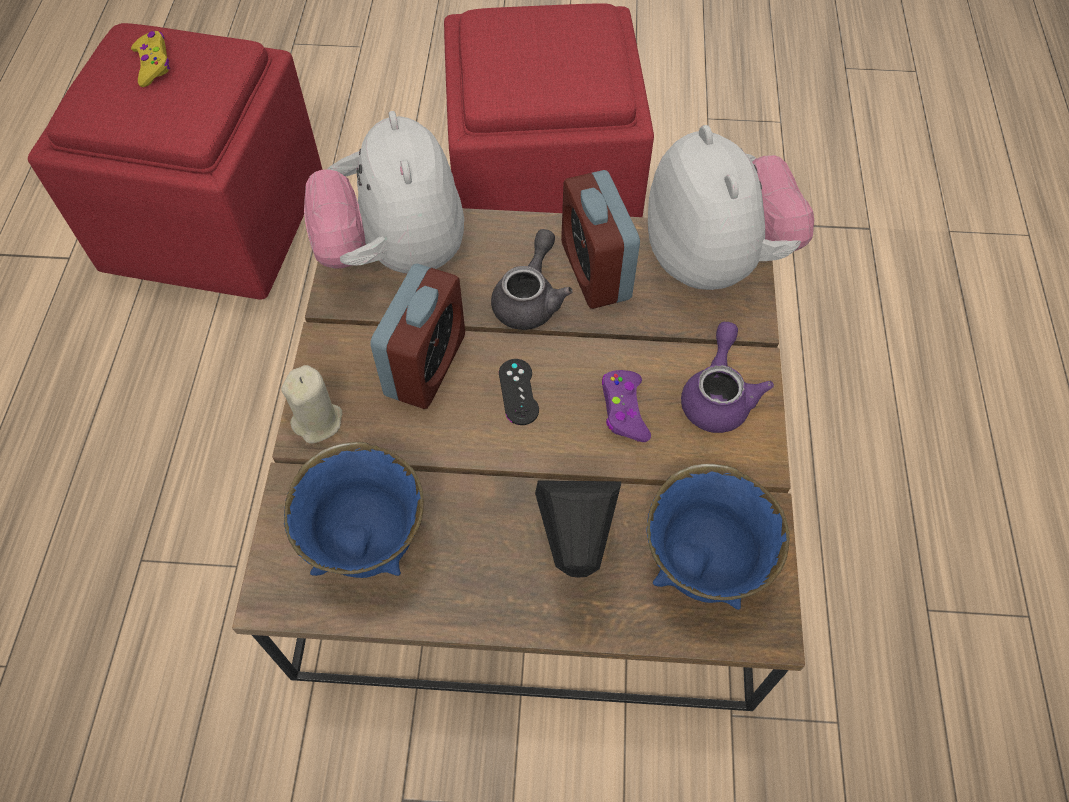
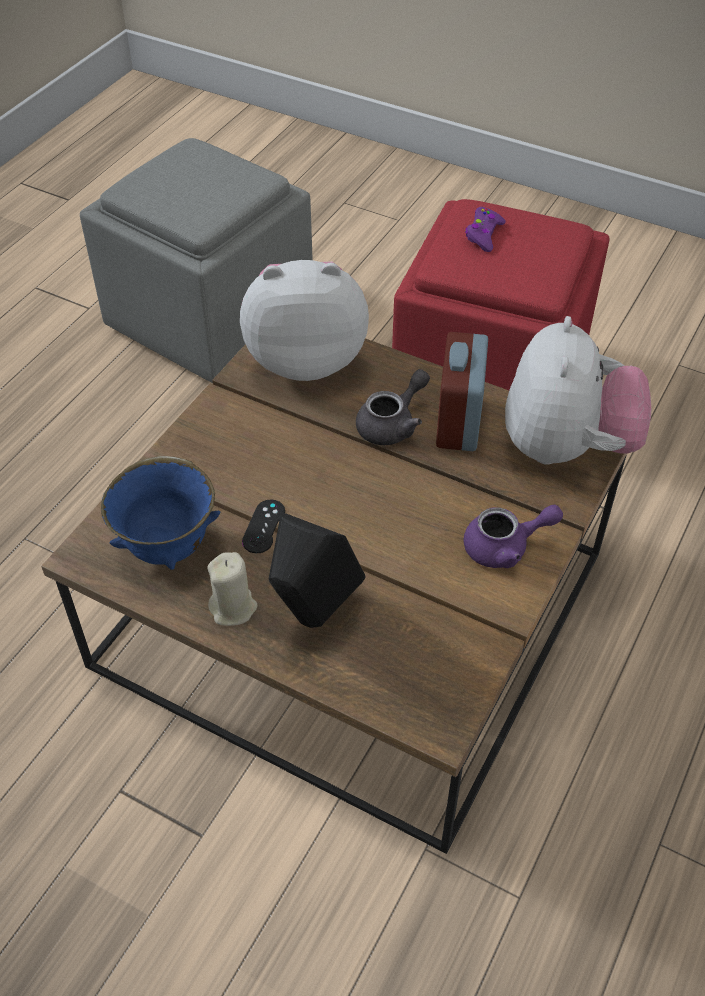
camera: 25 degrees right, 10 degrees down
(153, 64) = (199, 171): yellow game controller -> none
(219, 223) = (212, 318): red ottoman -> grey ottoman
(318, 421) = (180, 453): beige candle -> beige candle (233, 608)
(395, 254) = (305, 359): plush toy -> plush toy turned 75 degrees clockwise
(425, 365) = (282, 443): alarm clock -> none
(518, 392) = (343, 486): black game controller -> black game controller (264, 526)
(624, 410) = (420, 530): purple game controller -> purple game controller (483, 235)
(703, 565) = (416, 663): blue bowl -> none
(717, 396) = (505, 547): purple teapot -> purple teapot turned 45 degrees clockwise

